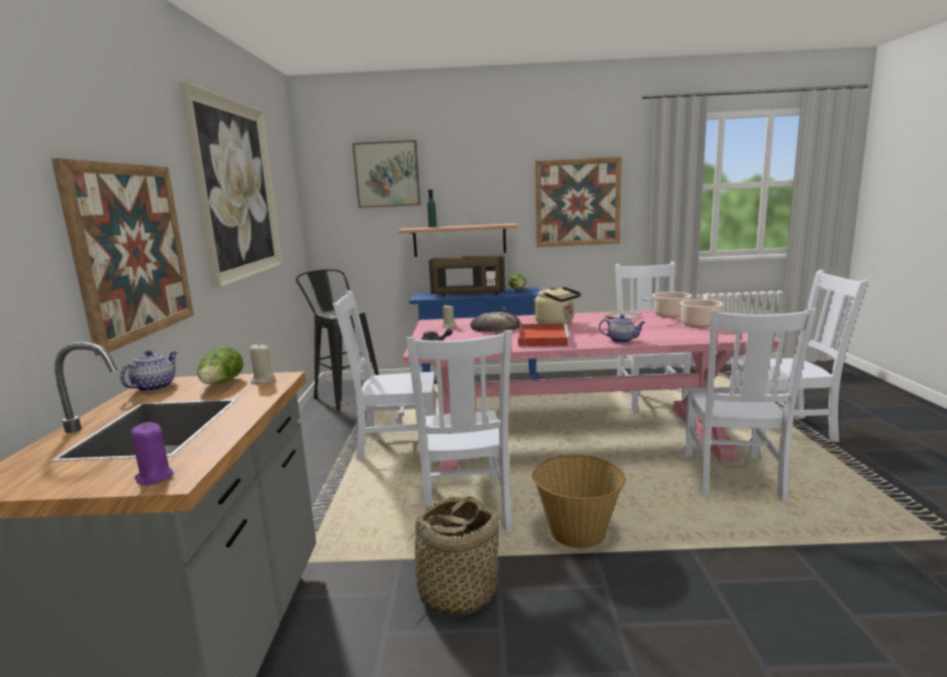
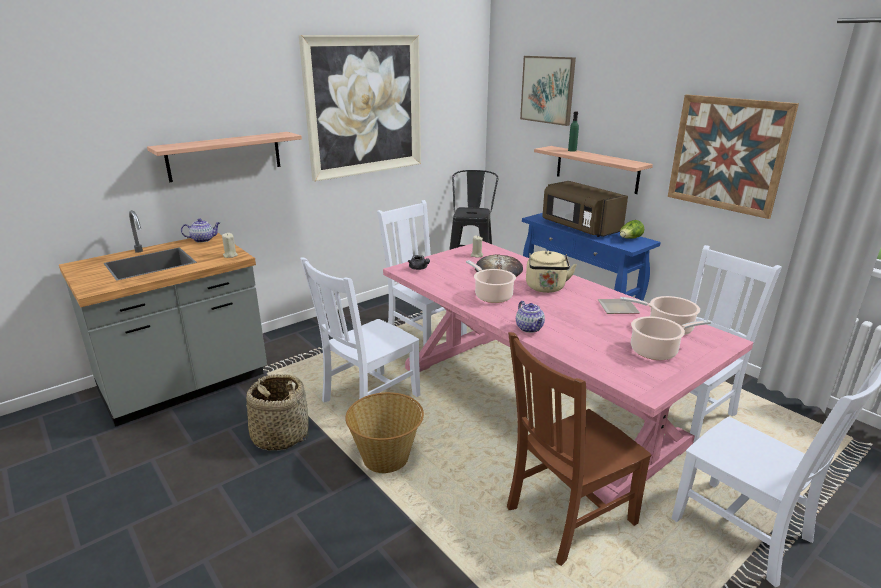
camera: 50 degrees right, 10 degrees up
(132, 251) = (225, 156): picture -> shelf
(154, 477) = (91, 287): purple candle -> none
(221, 384) = (218, 249): lettuce -> none
(542, 338) = (492, 296): red tray -> cooking pot
(732, 478) = (567, 517): white chair -> brown chair

